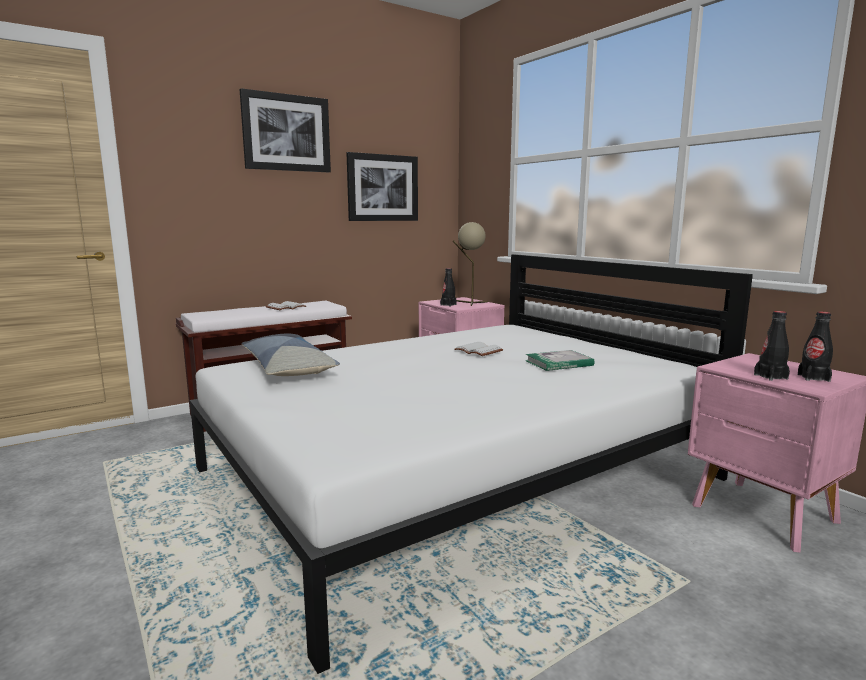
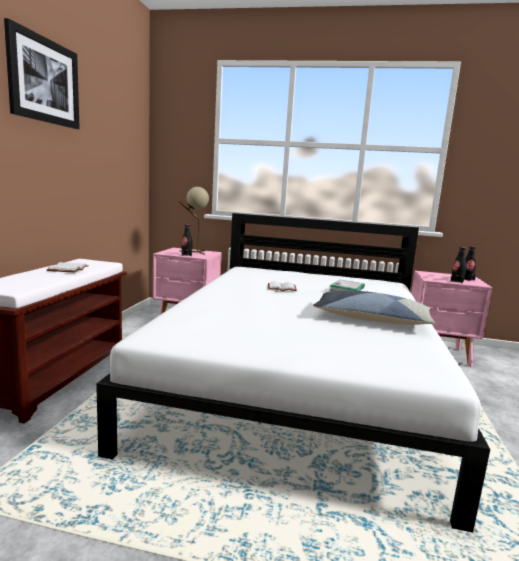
camera: 45 degrees left, 0 degrees up
(288, 368) = (204, 326): pillow -> pillow (371, 319)
(382, 188) = (110, 149): picture -> none

